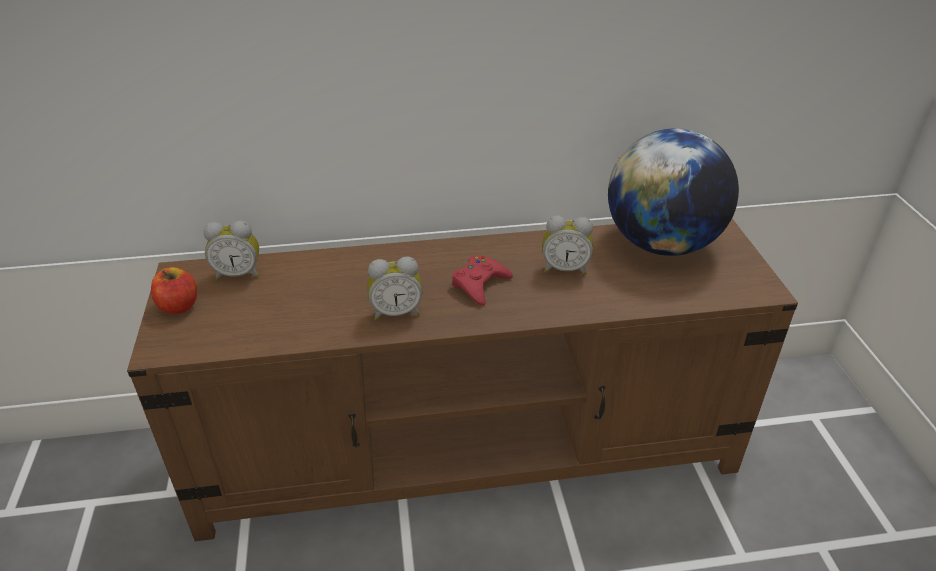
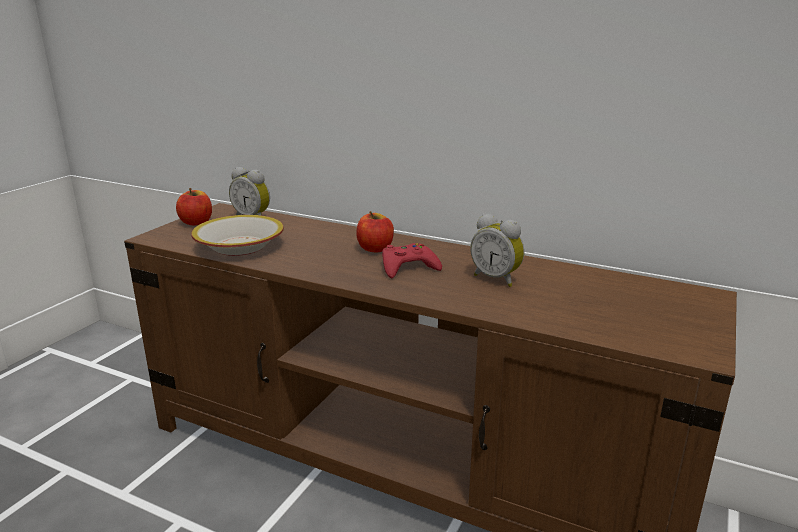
camera: 35 degrees right, 15 degrees down
(283, 322) = (240, 246): none -> bowl
(396, 312) = (320, 263): alarm clock -> none
(423, 271) = (375, 249): none -> apple
(661, 244) = (621, 290): globe -> none

